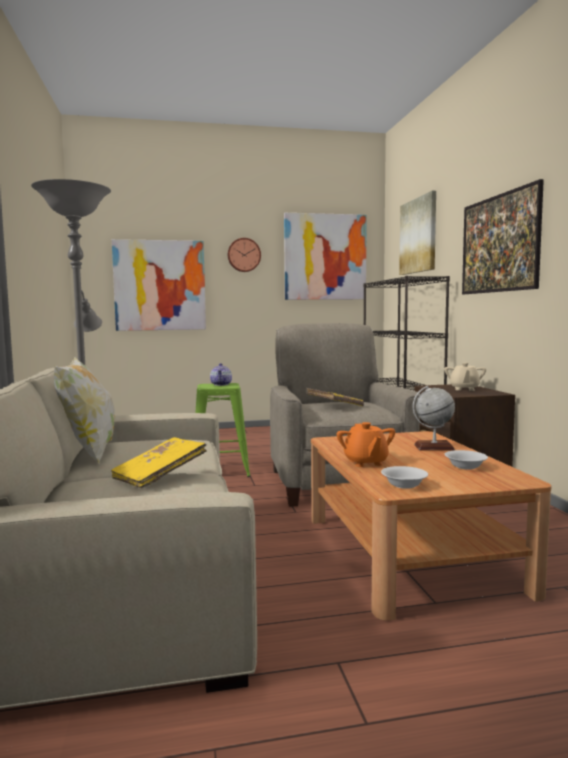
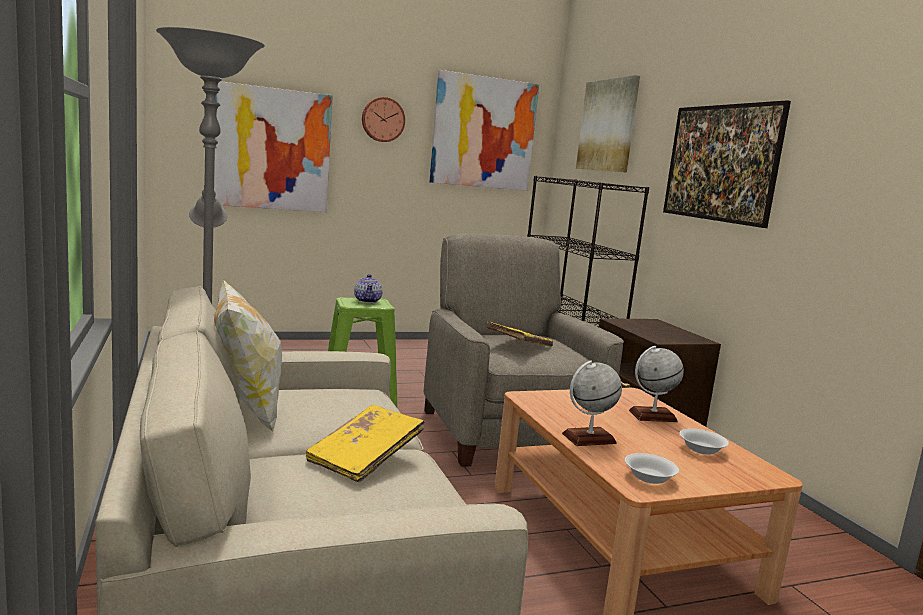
camera: 10 degrees left, 5 degrees up
(365, 462) = (589, 438): orange teapot -> globe
(464, 389) = (660, 329): beige teapot -> none

